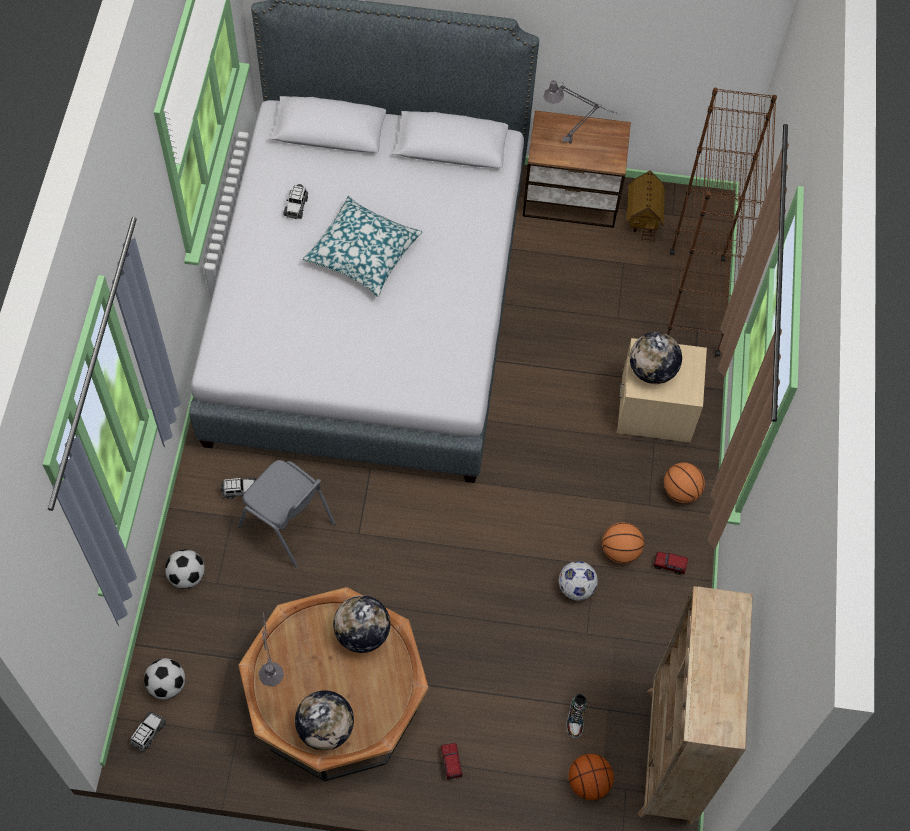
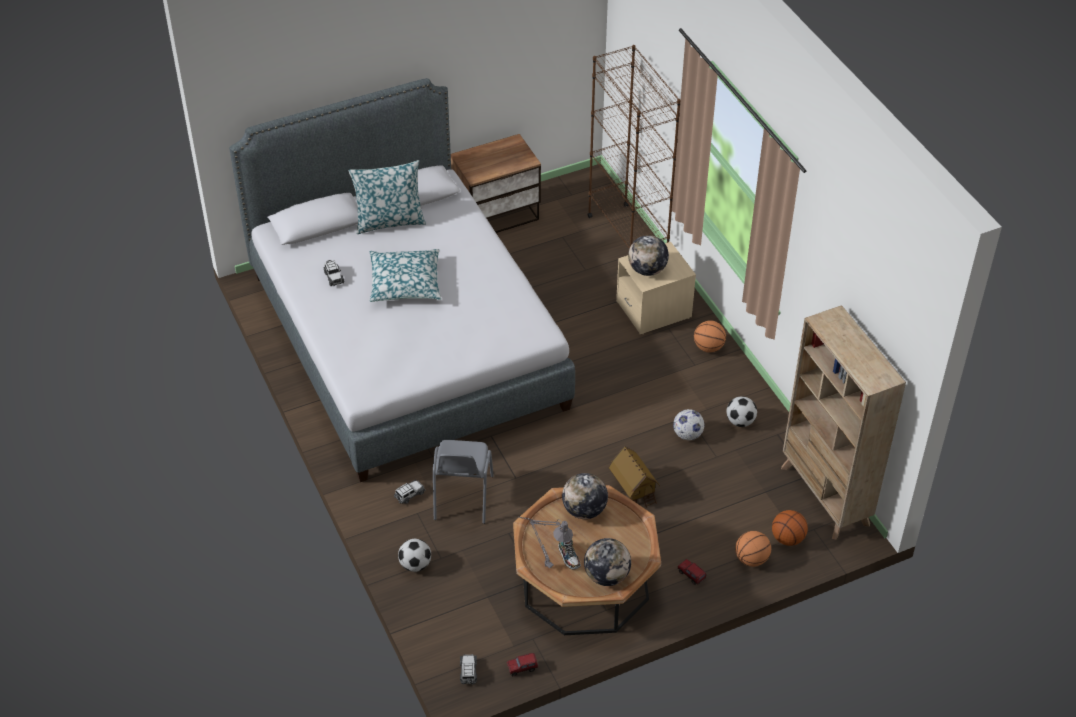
camera: 30 degrees left, 15 degrees down
(167, 685) = (457, 636): football -> football (740, 421)
(288, 525) = (462, 498): grey chair -> grey chair turned 90 degrees clockwise
(404, 165) = (389, 221): none -> pillow
(575, 143) = (492, 160): grey table lamp -> none
(576, 718) = (749, 507): shoe -> shoe (569, 557)
(620, 551) = (698, 399): basketball -> basketball (751, 559)
(643, 217) = (553, 205): toy house -> toy house (633, 489)
(669, 566) = (736, 392): toy truck -> toy truck (522, 669)

